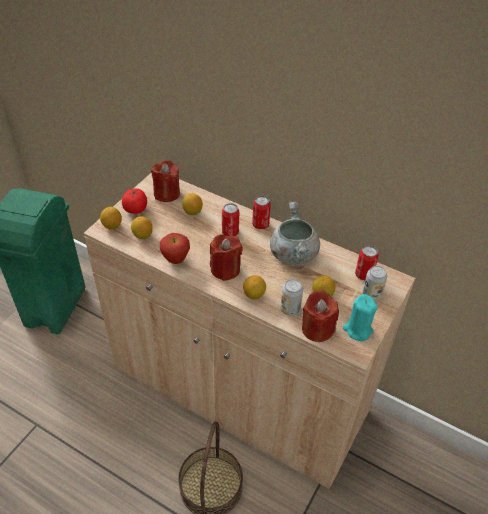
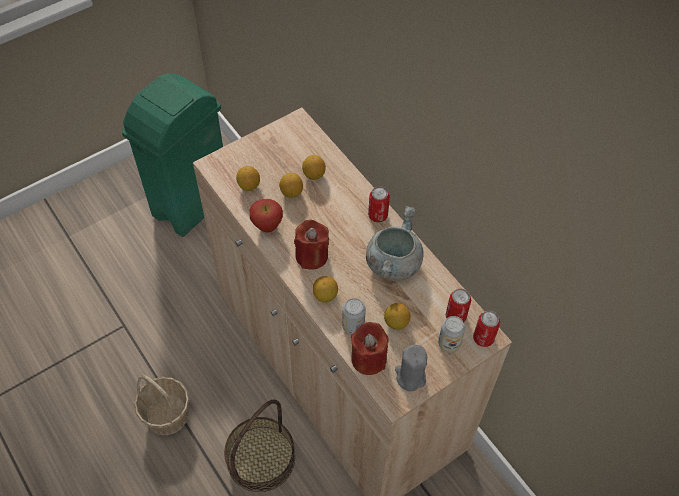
camera: 25 degrees right, 10 degrees up
(110, 484) = (167, 414): none -> basket
(112, 226) = (224, 163): lemon -> lemon (291, 192)
(135, 209) = (257, 151): tomato -> none
(167, 193) = (298, 143): red candle -> none
(230, 232) = (340, 213): can -> can (483, 338)
(357, 330) = (410, 376): turquoise candle -> grey candle

